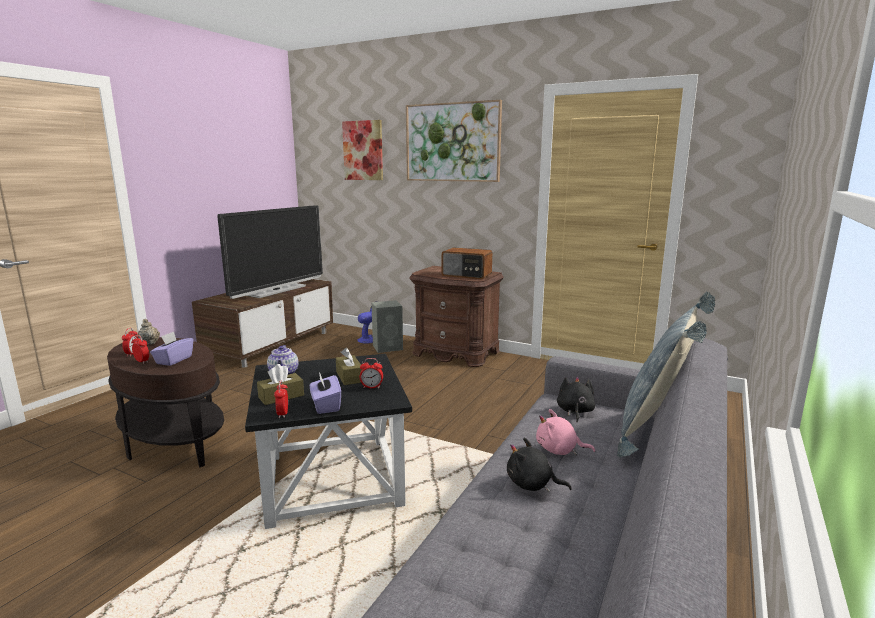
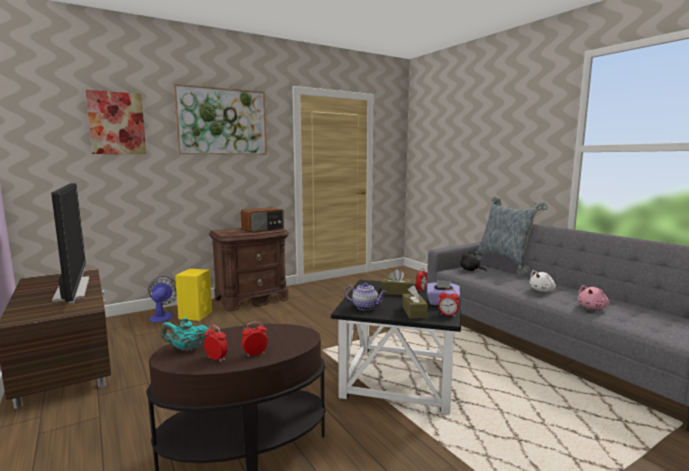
camera: 60 degrees left, 5 degrees down
(149, 343) = (186, 349): beige teapot -> turquoise teapot
(173, 360) = (275, 339): purple tissue box -> none
(388, 347) = (196, 315): grey speaker -> yellow speaker
(532, 484) = (542, 290): black plush toy -> white plush toy
(559, 450) = (511, 280): pink plush toy -> pink plush toy (592, 307)

